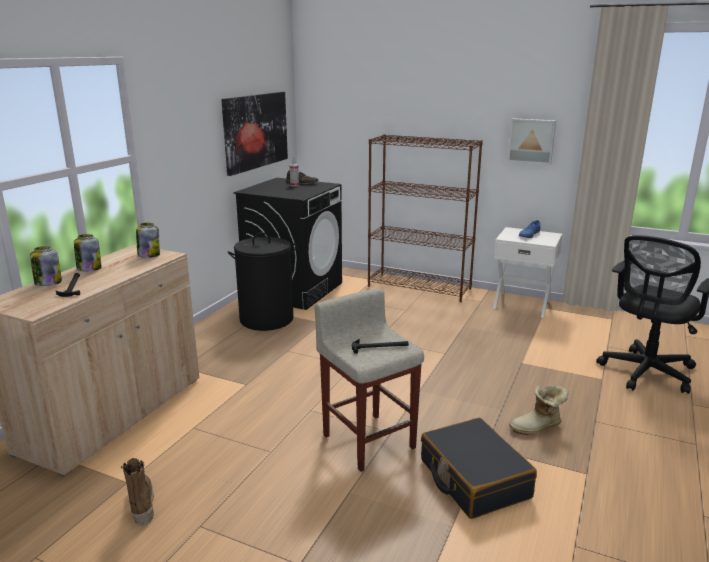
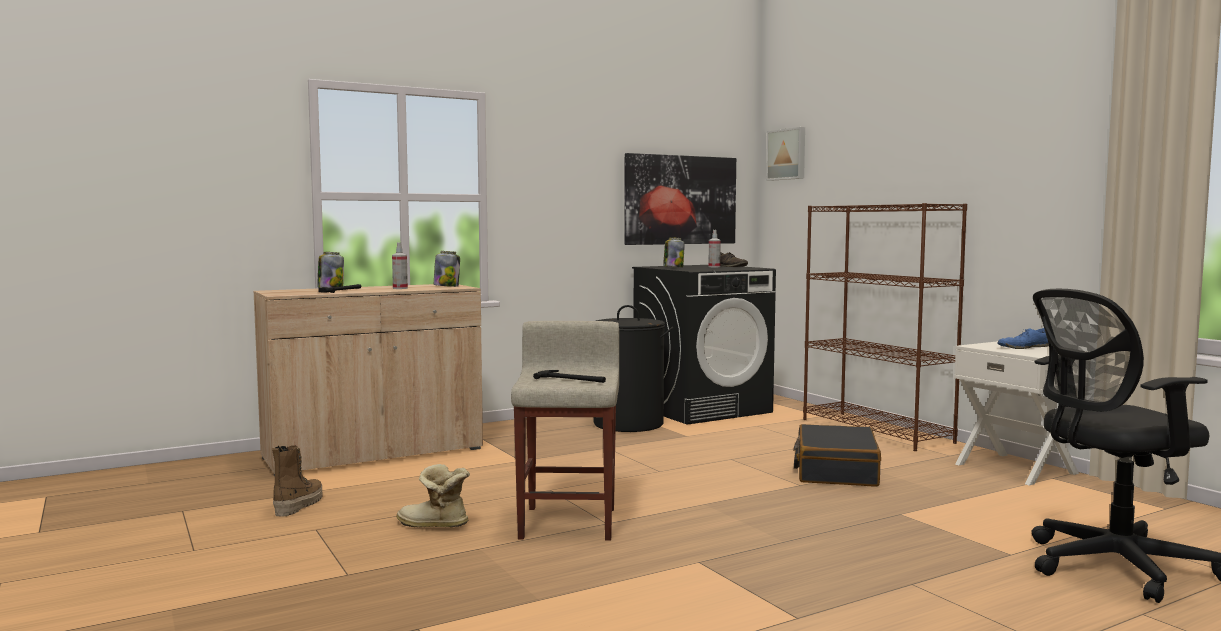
camera: 35 degrees right, 15 degrees down
(89, 269) = (380, 287): jar -> jar (673, 267)
(118, 269) = (400, 288): none -> spray bottle
(473, 479) = (632, 578): black suitcase -> black suitcase (835, 471)
(531, 141) = (1039, 200): picture -> picture (787, 154)
(538, 428) = (805, 566): boot -> boot (433, 526)

